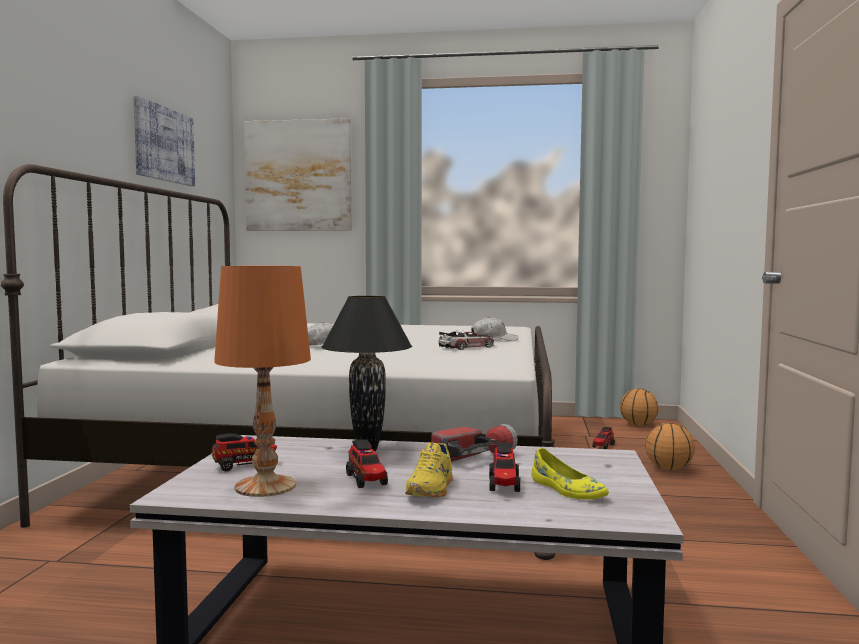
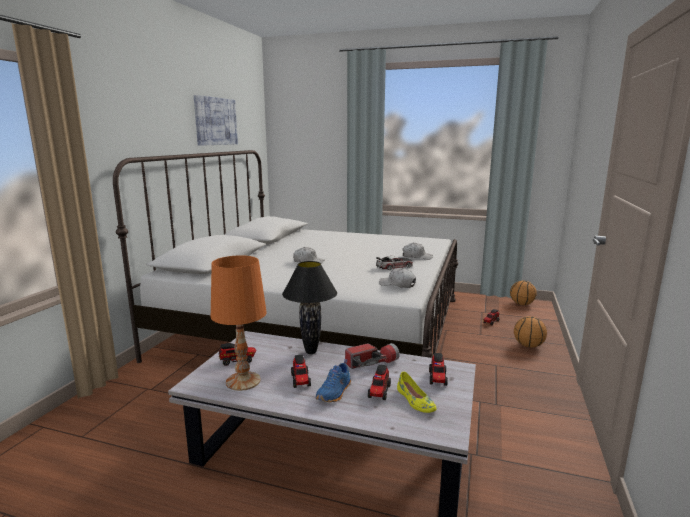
camera: 10 degrees right, 10 degrees up
(298, 176) = (305, 130): picture -> none
(432, 489) = (335, 392): yellow shoe -> blue shoe
(484, 360) = (397, 284): none -> white cap
(587, 466) = (437, 378): none -> toy truck

